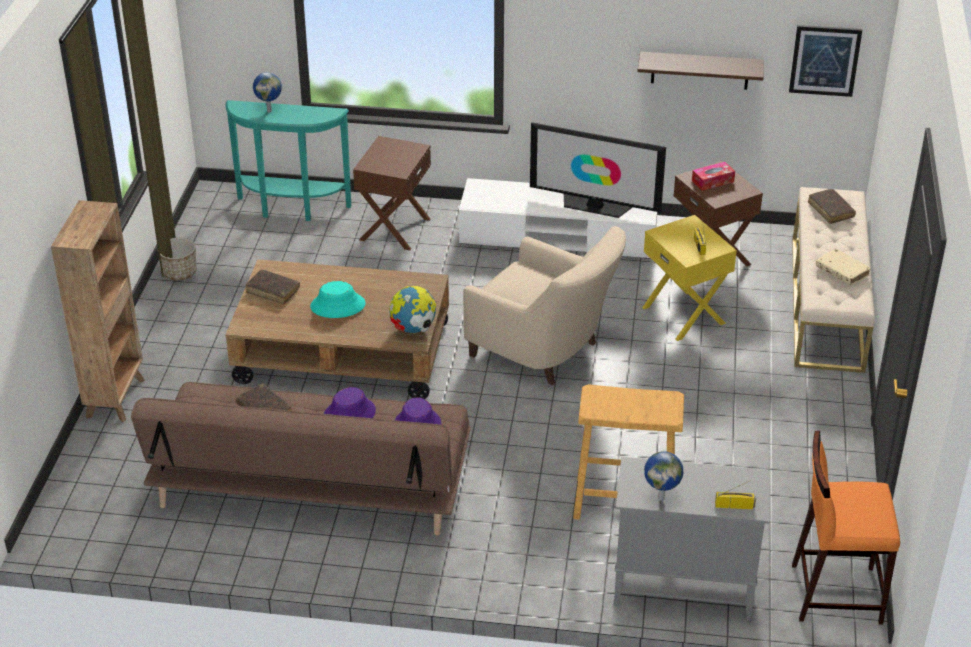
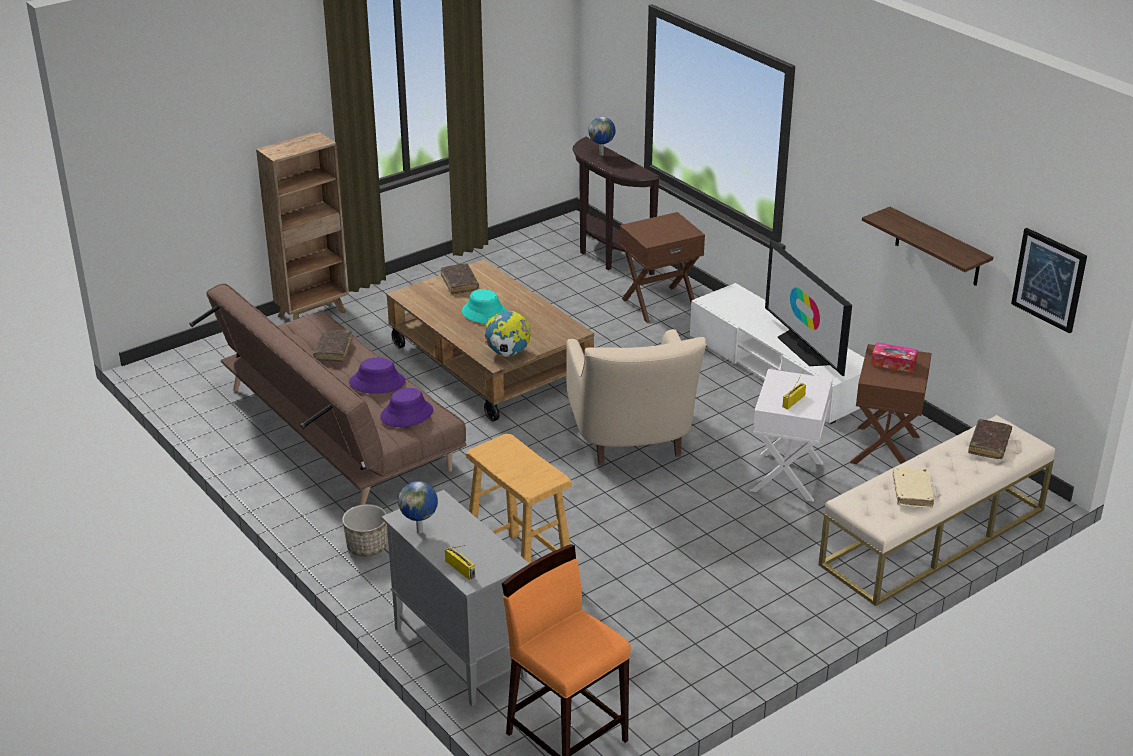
camera: 45 degrees right, 5 degrees down
(180, 273) = (469, 261): planter -> planter (367, 547)
(291, 209) = (607, 257): turquoise console table -> brown console table
(684, 315) = (788, 477): yellow side table -> white side table

